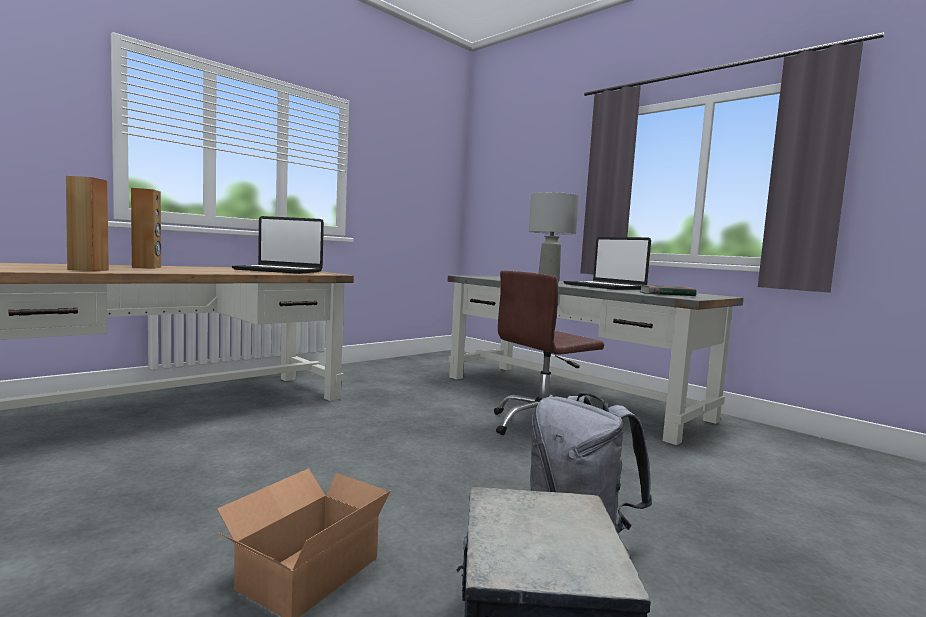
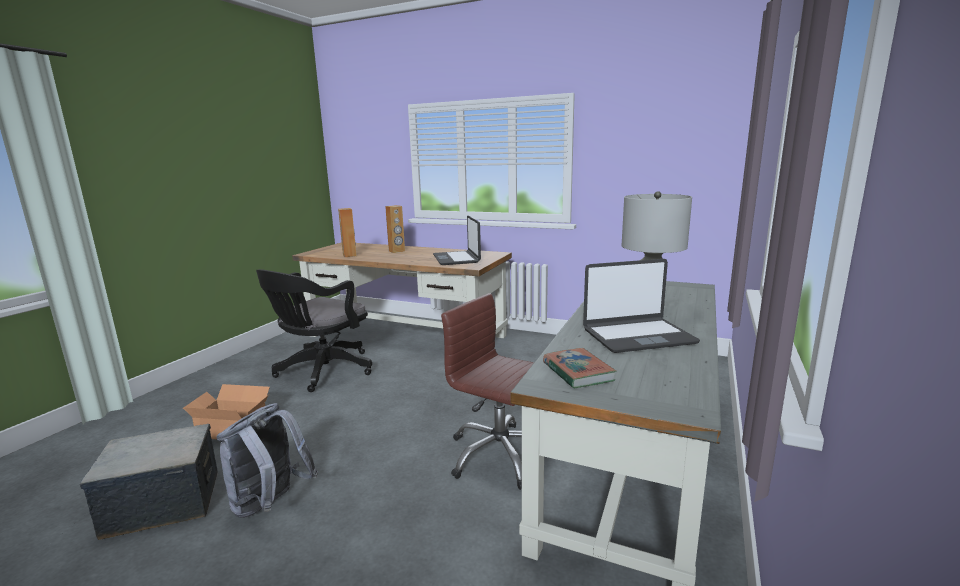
camera: 70 degrees right, 10 degrees up
(186, 476) = (322, 372): none -> black office chair
(604, 287) = (637, 336): laptop -> laptop turned 135 degrees counterclockwise

